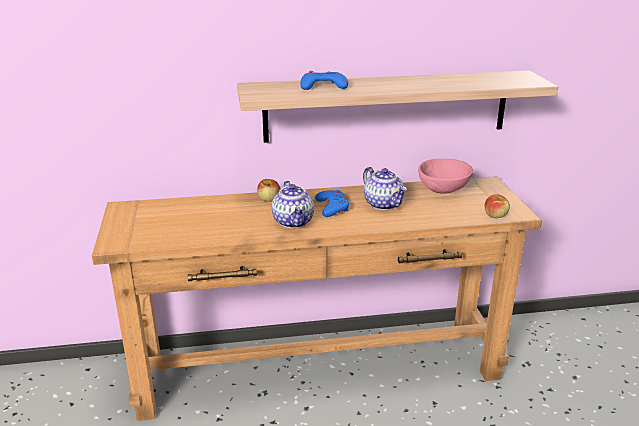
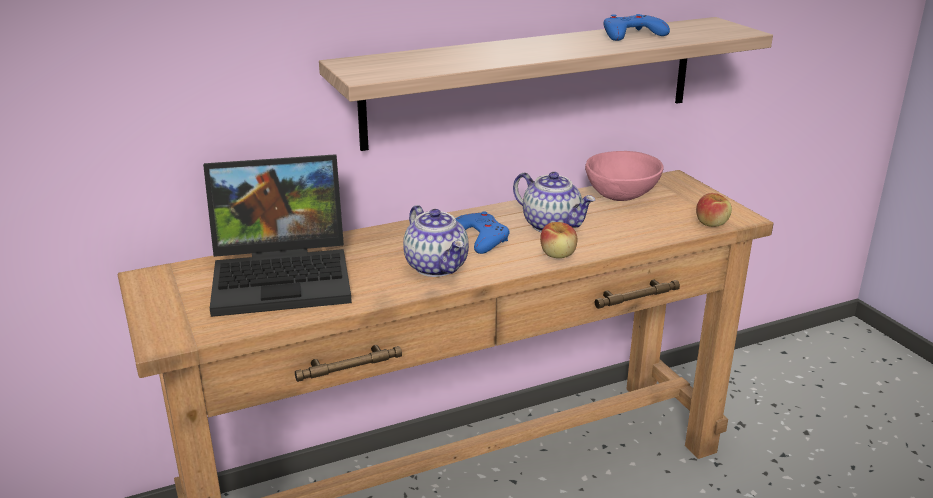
camera: 15 degrees left, 0 degrees up
(199, 216) = (285, 276): none -> laptop
(269, 199) = (380, 237): apple -> apple (558, 254)
(323, 86) = (455, 55): blue game controller -> blue game controller (632, 35)

